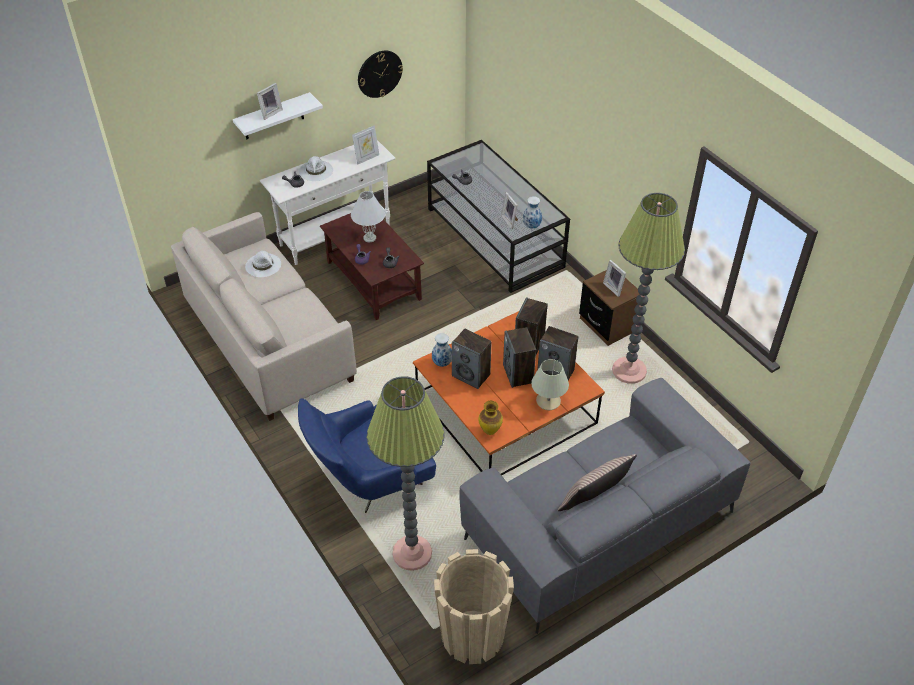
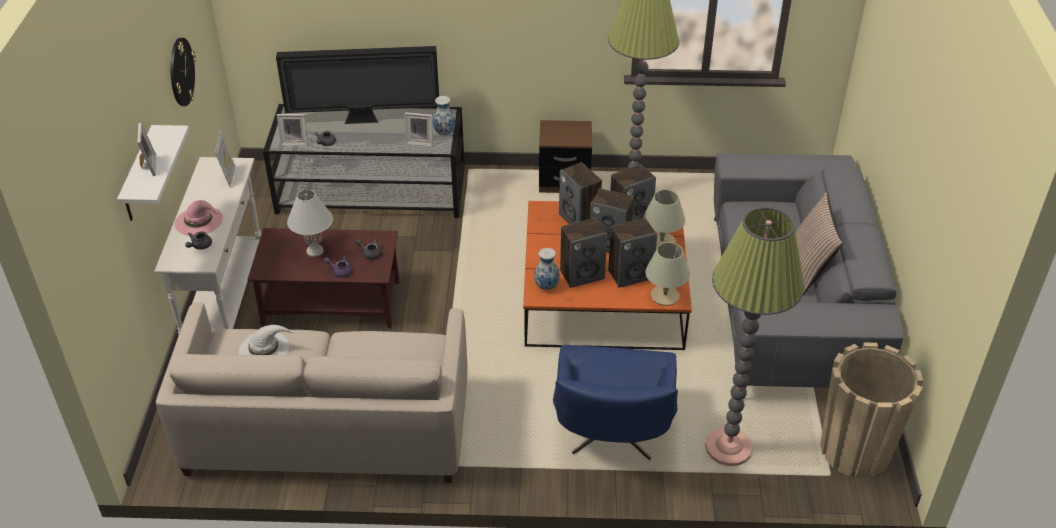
camera: 55 degrees left, 5 degrees down
(316, 171) = (199, 221): white hat -> pink hat
(490, 430) = (664, 296): vase -> beige table lamp
(495, 401) = (630, 274): none -> speaker
(505, 184) = (364, 120): none -> television
(614, 288) = (568, 132): picture frame -> picture frame (295, 142)

